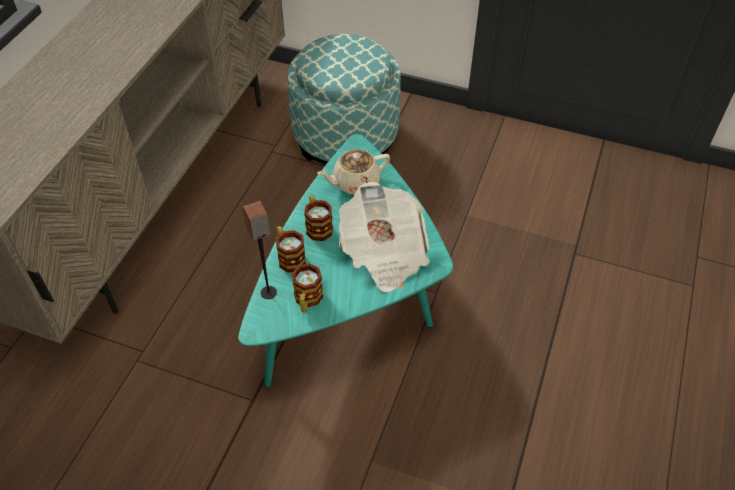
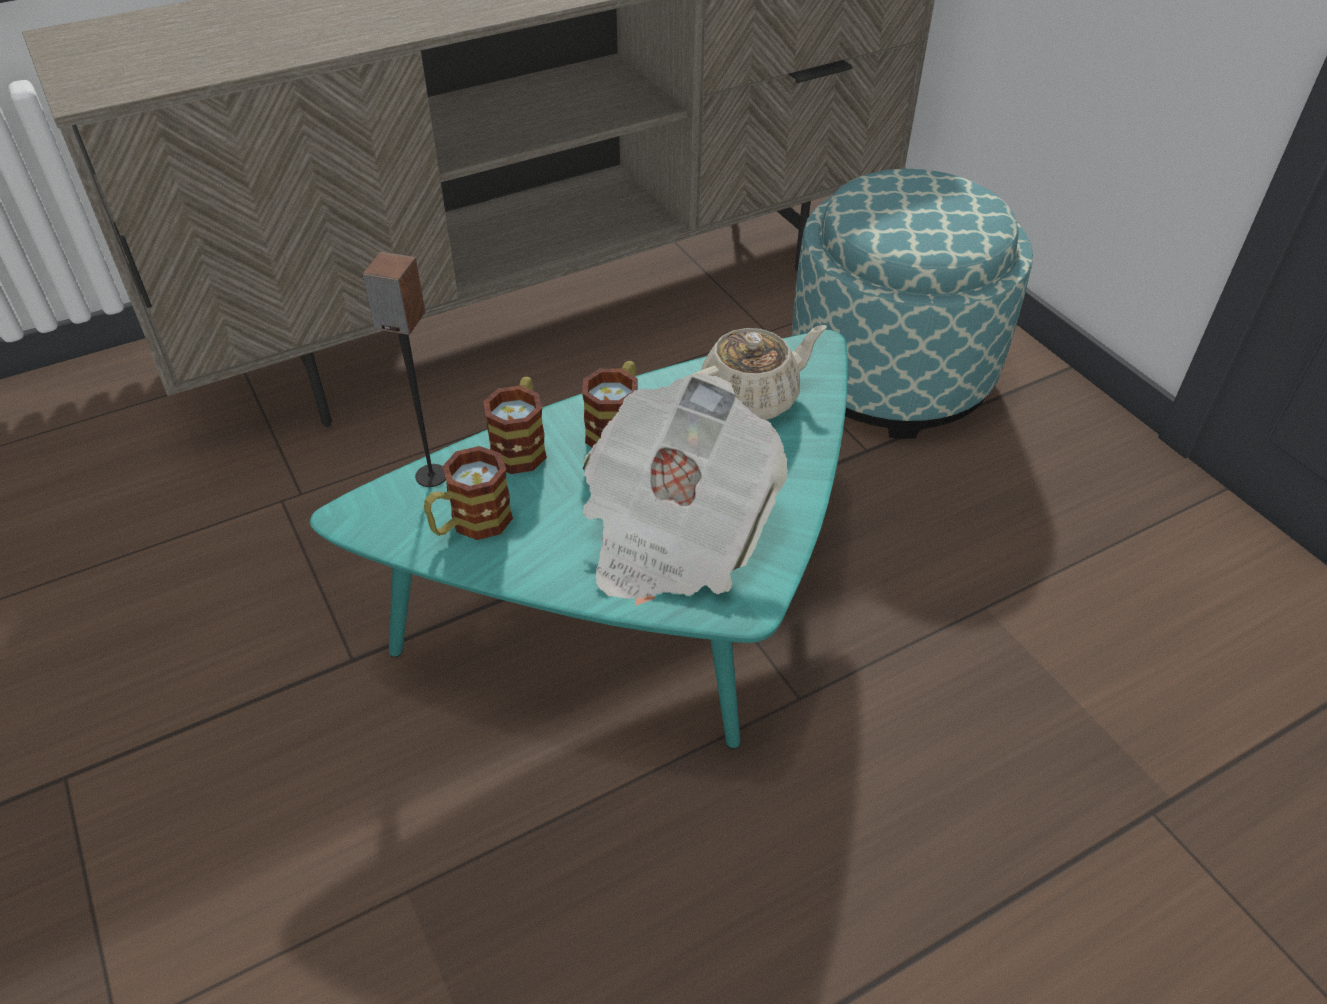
camera: 40 degrees right, 5 degrees down
(355, 183) = (751, 399): beige teapot -> beige teapot turned 135 degrees clockwise

